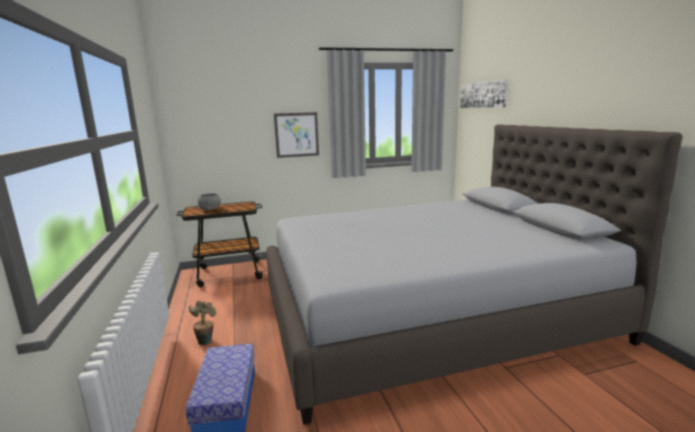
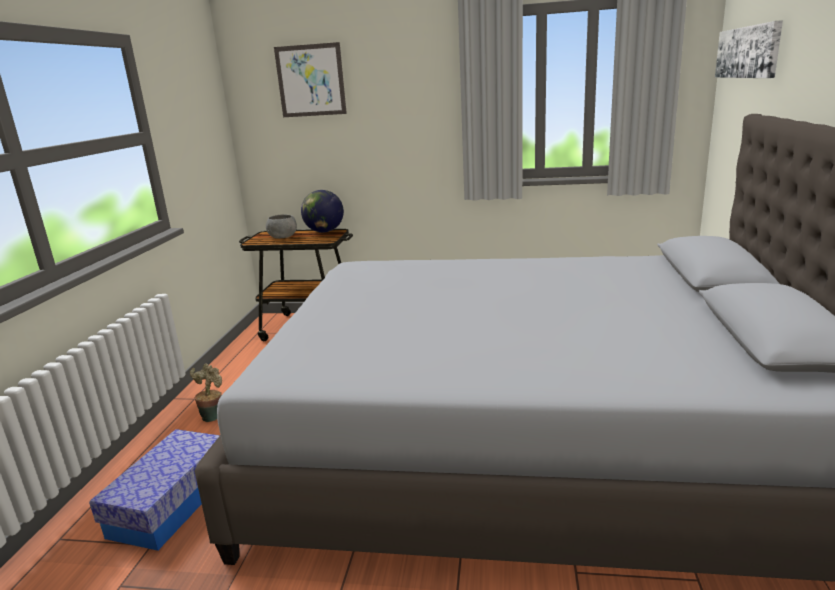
camera: 25 degrees right, 5 degrees up
(239, 204) = (324, 231): none -> globe
(296, 135) = (414, 130): picture -> picture (310, 80)

